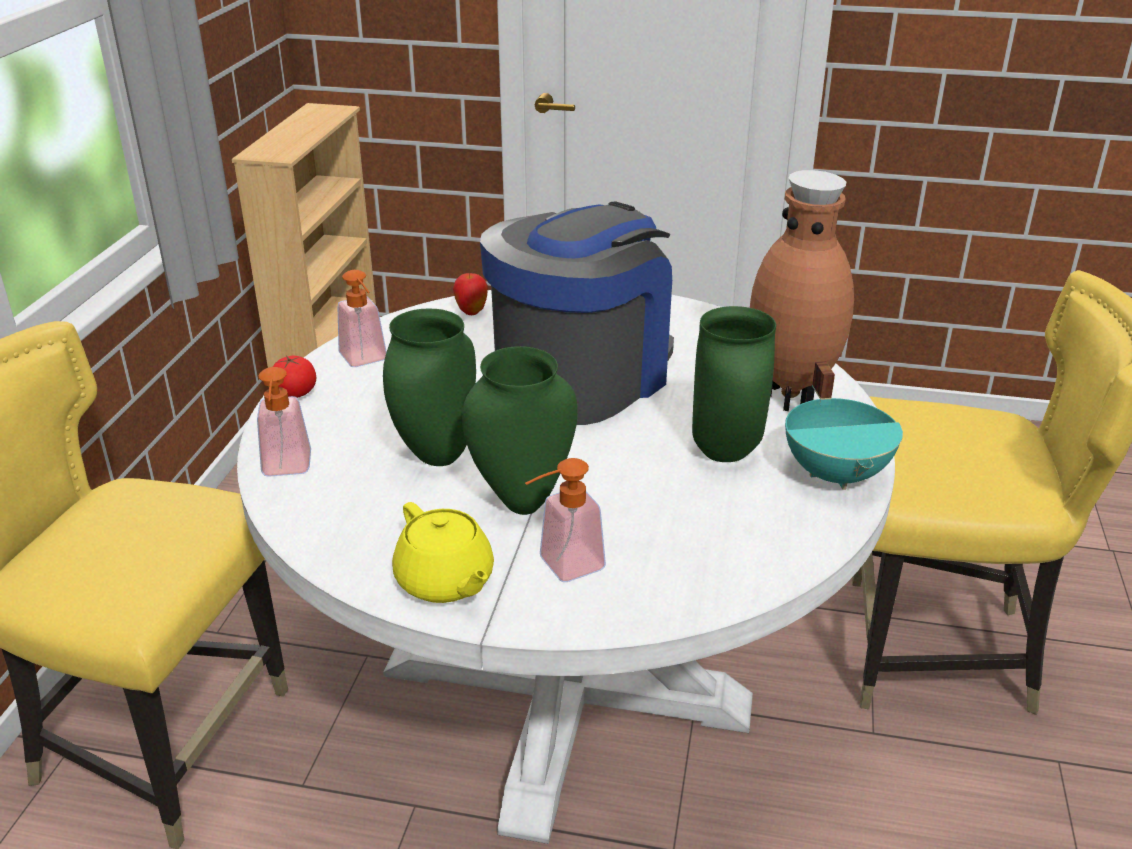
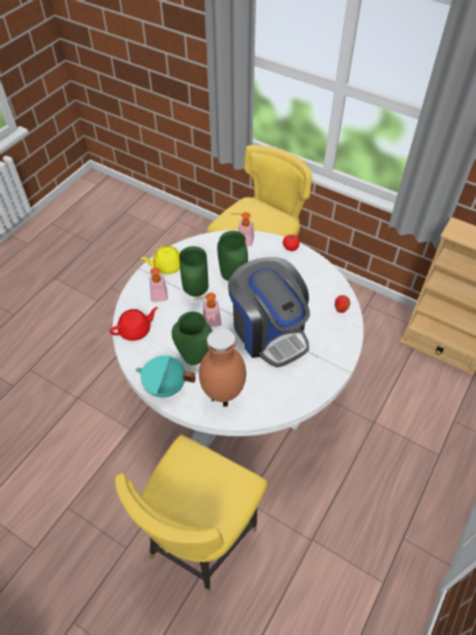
camera: 110 degrees right, 20 degrees up
(366, 361) = (308, 269): soap dispenser -> soap dispenser (208, 321)
(720, 570) = (135, 330): none -> red teapot

